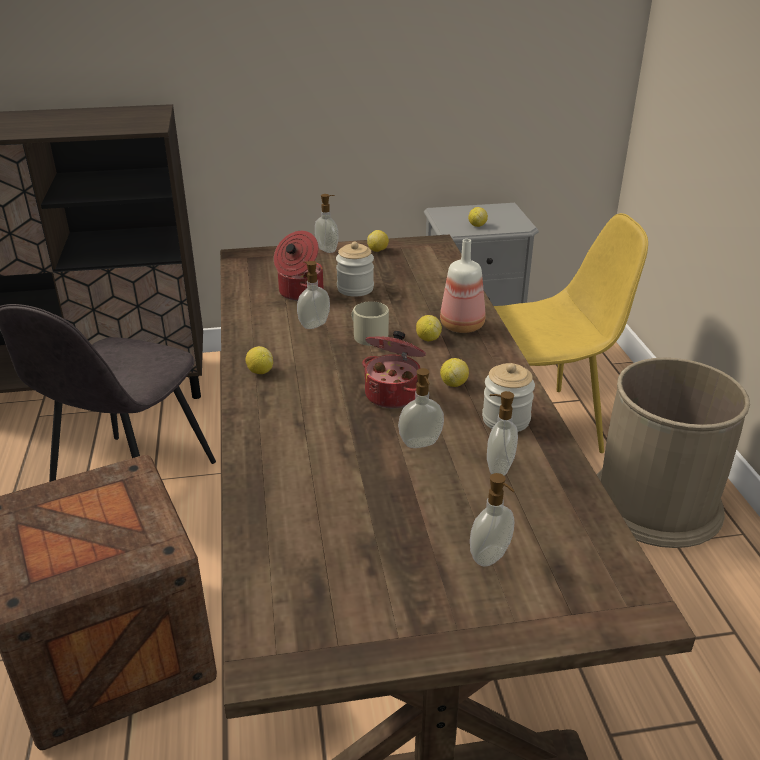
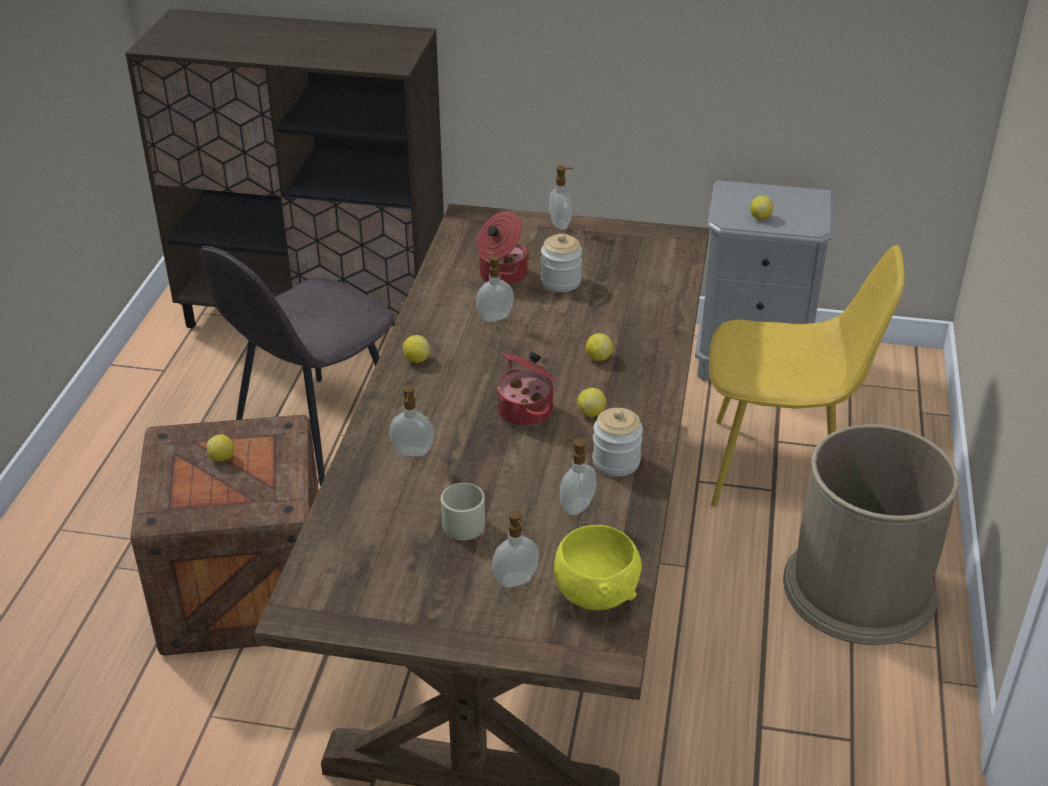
camera: 20 degrees right, 5 degrees up
(367, 335) = (540, 340): beige mug -> beige mug (461, 522)
(378, 250) = (614, 236): lemon -> lemon (222, 458)
(421, 444) = (521, 467): soap dispenser -> soap dispenser (412, 453)
(463, 325) = (644, 349): bottle -> none
(578, 547) = (596, 593): none -> yellow bowl

